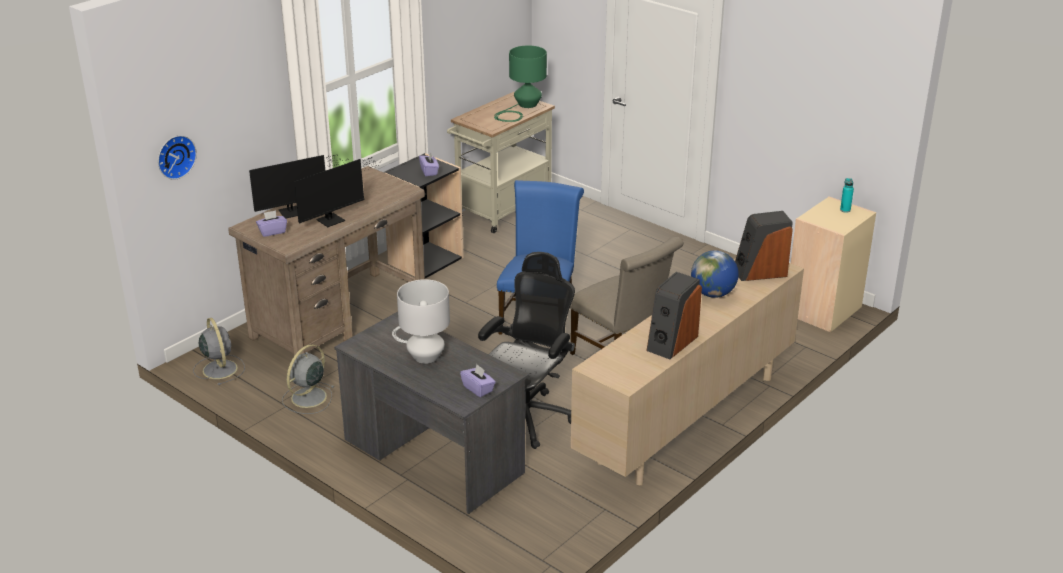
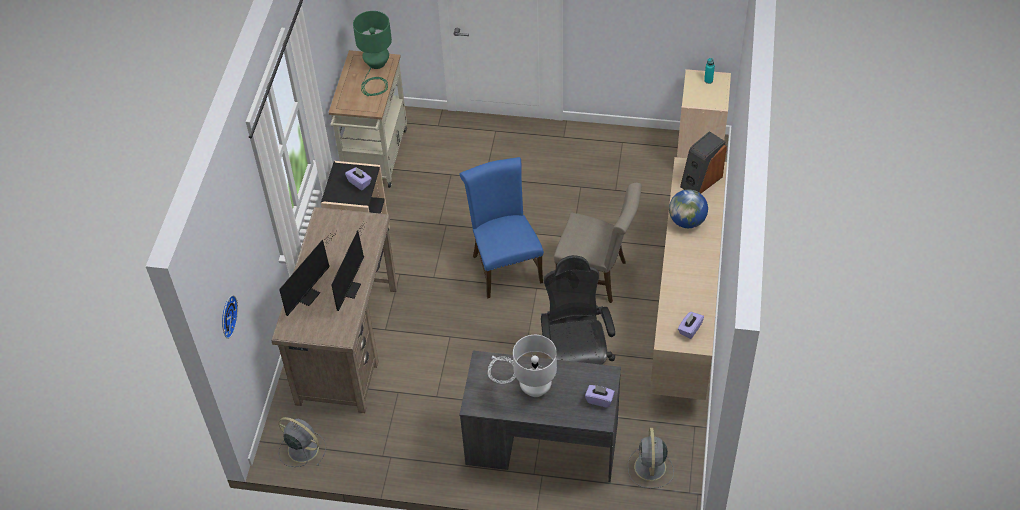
camera: 30 degrees left, 20 degrees up
(272, 232) = (314, 326): purple tissue box -> purple tissue box (689, 329)
(307, 398) = (400, 440): grey fan -> grey fan (650, 468)
(671, 342) = (698, 287): speaker -> none

